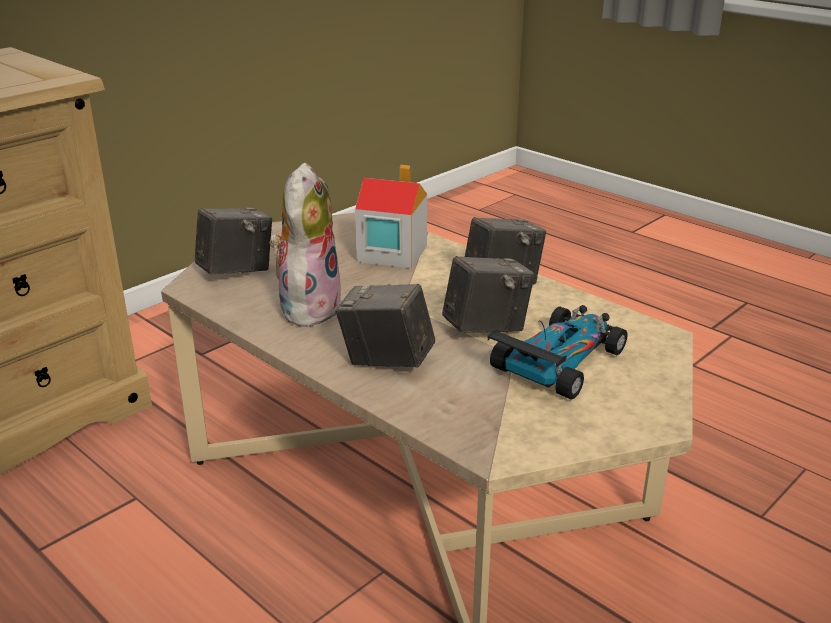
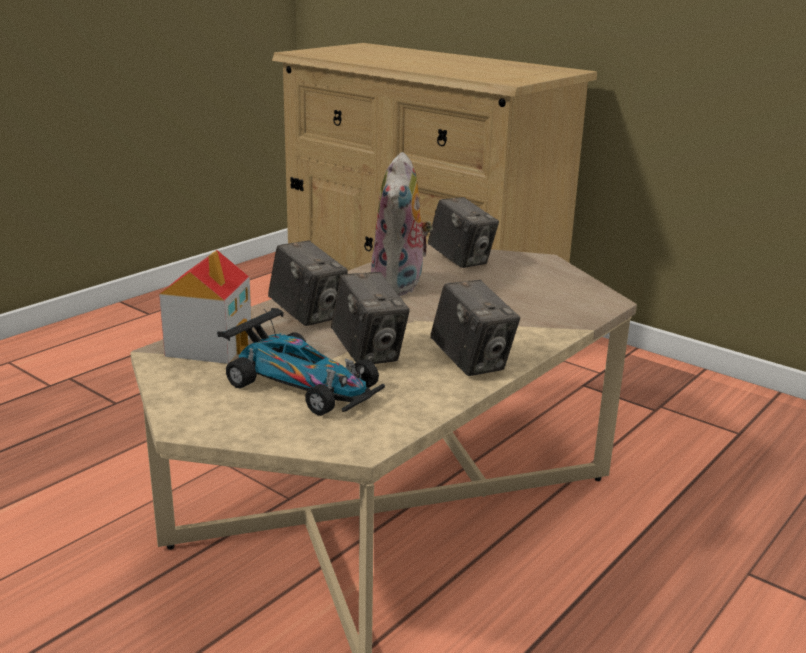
camera: 85 degrees right, 5 degrees down
(308, 307) = (400, 286): plush toy -> plush toy turned 90 degrees clockwise
(387, 361) = (307, 315): camera -> camera turned 120 degrees clockwise
(391, 253) = (524, 313): toy house -> toy house (210, 345)

